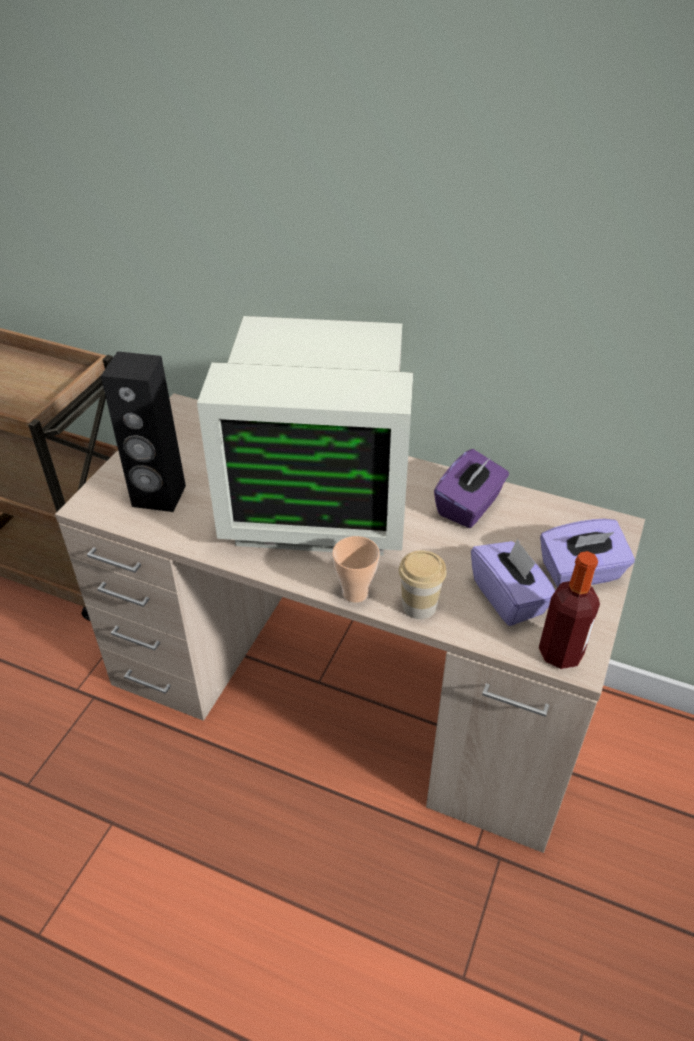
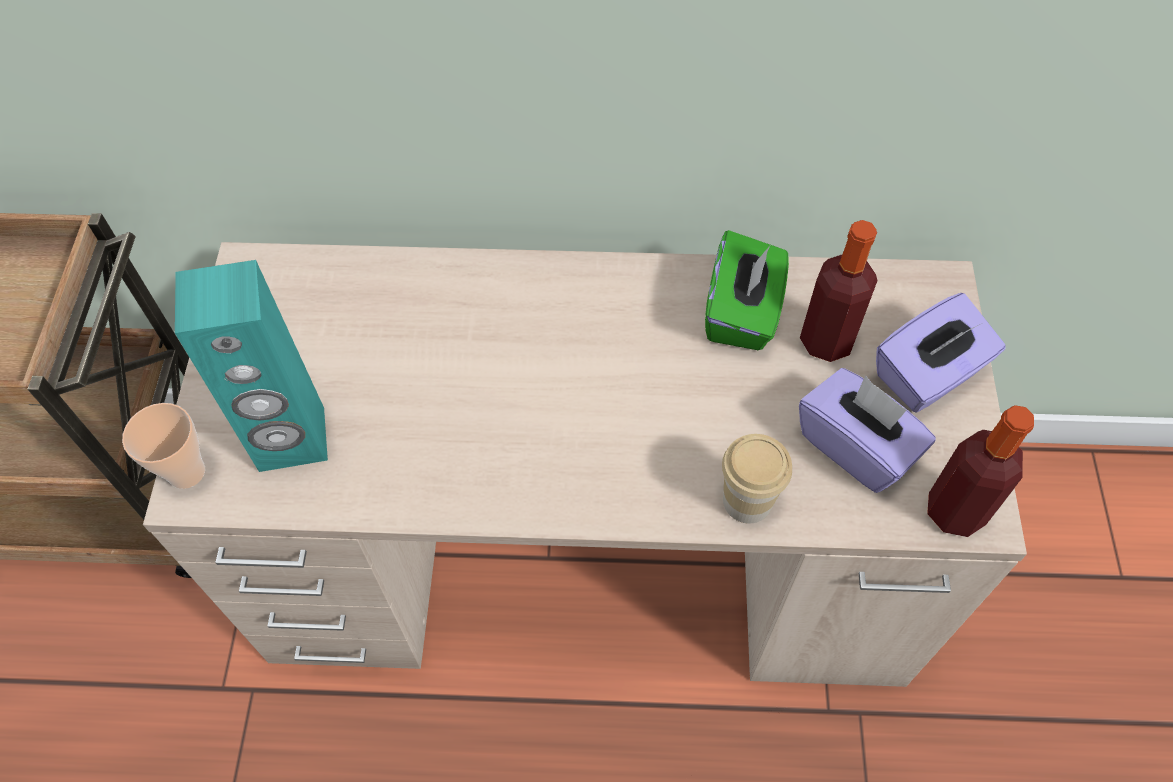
camera: 20 degrees left, 15 degrees up
(158, 496) = (292, 440): black speaker -> turquoise speaker
(317, 499) = (530, 369): monitor -> none
(355, 593) = (653, 510): cup -> cup (186, 472)
(469, 506) = (742, 313): purple tissue box -> green tissue box
(518, 535) = (826, 341): none -> bottle

